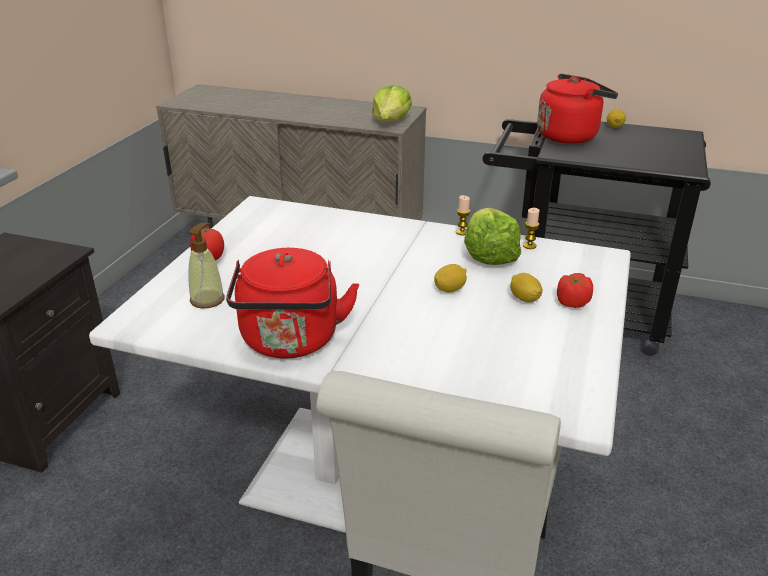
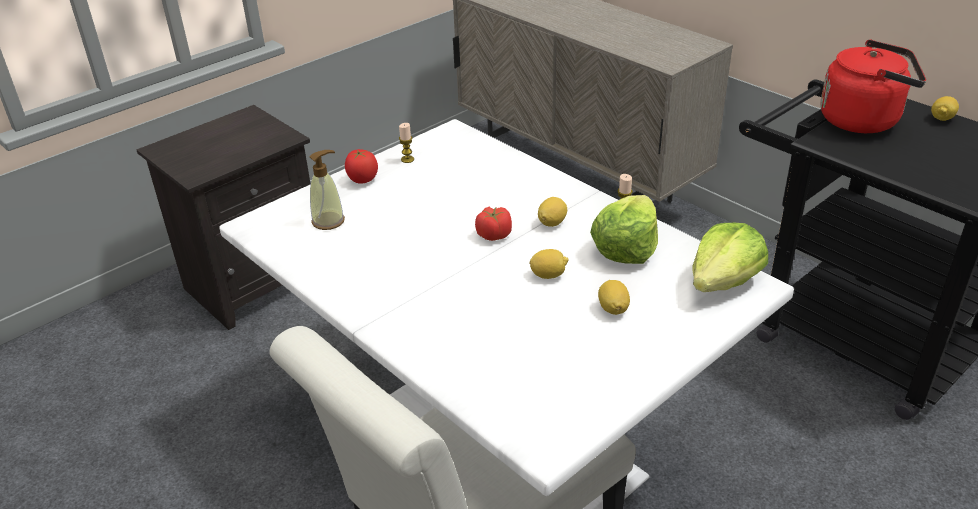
camera: 30 degrees right, 5 degrees up
(290, 342) = (359, 284): red kettle -> none
(390, 121) = (672, 56): lettuce -> lettuce (724, 281)
(413, 251) = (552, 222): none -> lemon
(529, 246) = (680, 249): candle -> candle (407, 159)
(572, 302) = (659, 328): tomato -> tomato (493, 235)

